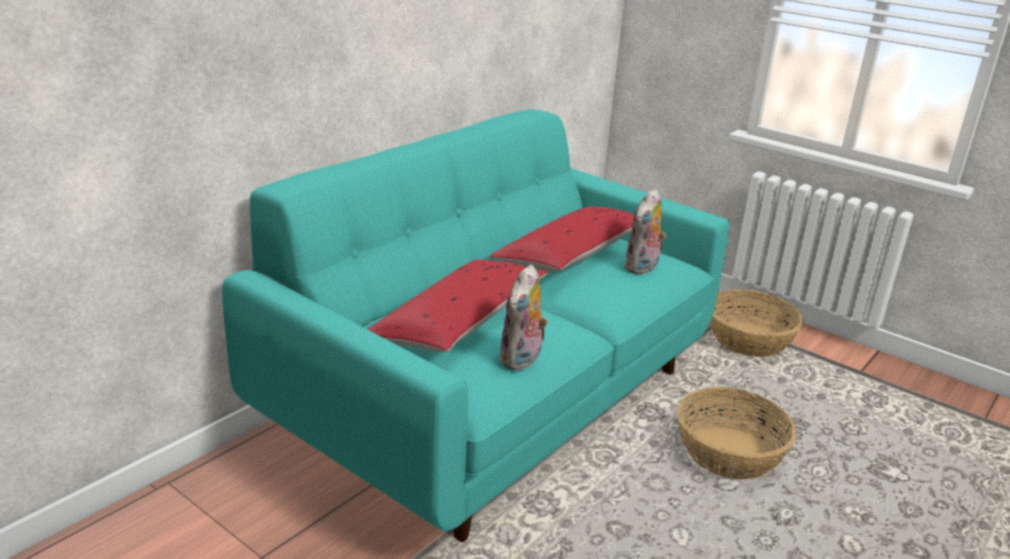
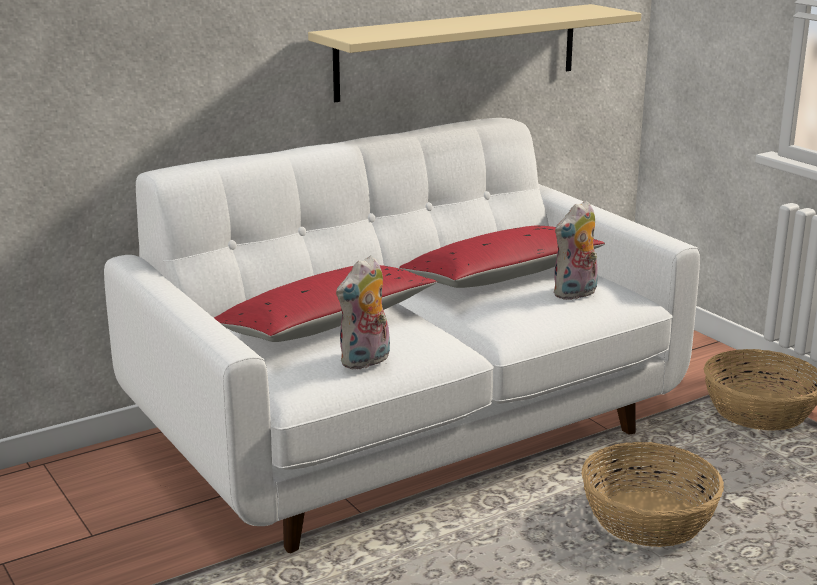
camera: 20 degrees right, 5 degrees down
(496, 400) = (408, 435): turquoise sofa -> white sofa
(499, 51) = (459, 51): none -> beige shelf

